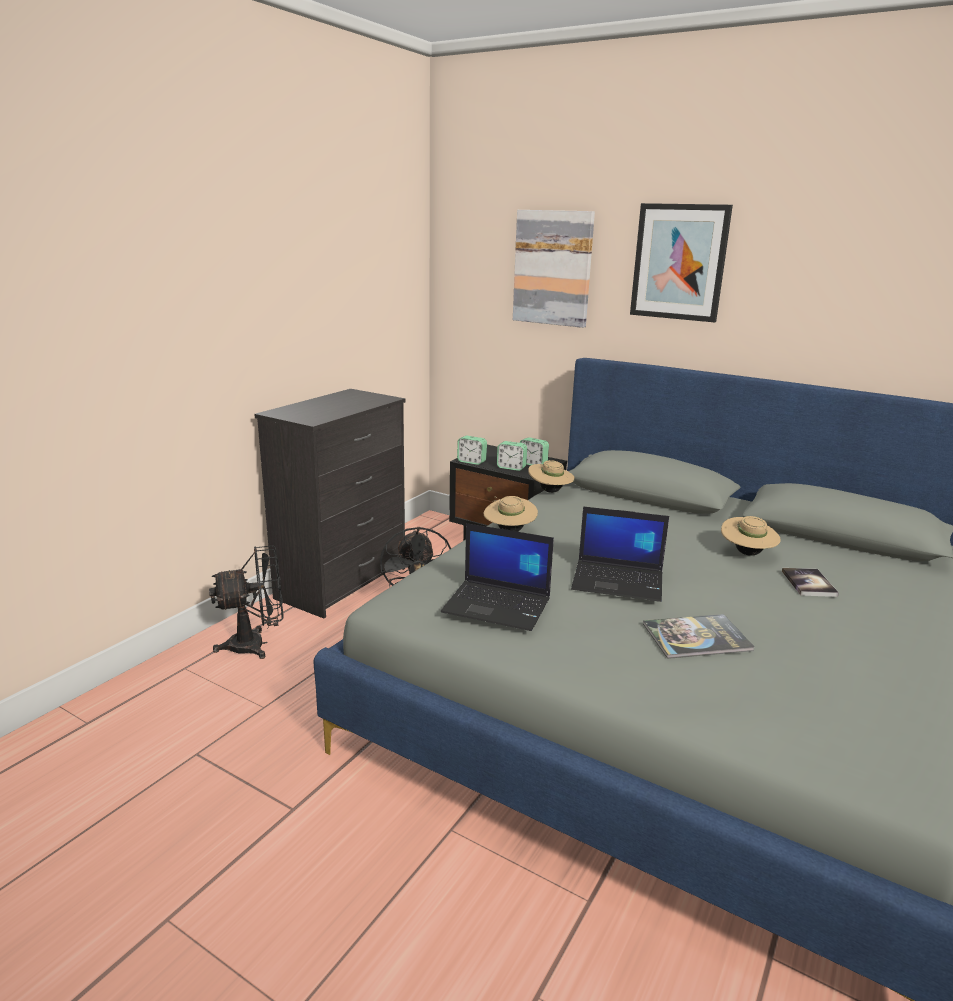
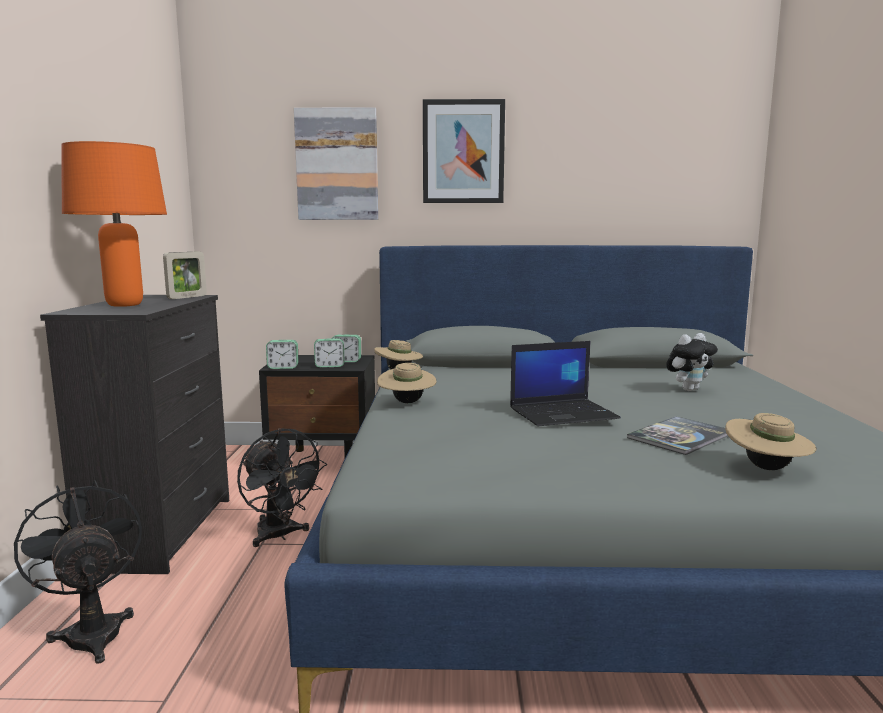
camera: 30 degrees left, 10 degrees down
(256, 644) = (92, 631): black fan -> black fan turned 75 degrees counterclockwise
(319, 407) = (124, 305): none -> orange table lamp
(377, 400) = (187, 297): none -> picture frame
(498, 605) = (493, 451): laptop -> none
(747, 553) = (617, 382): beige hat -> beige hat (766, 468)
(808, 583) = (689, 389): book -> plush toy

